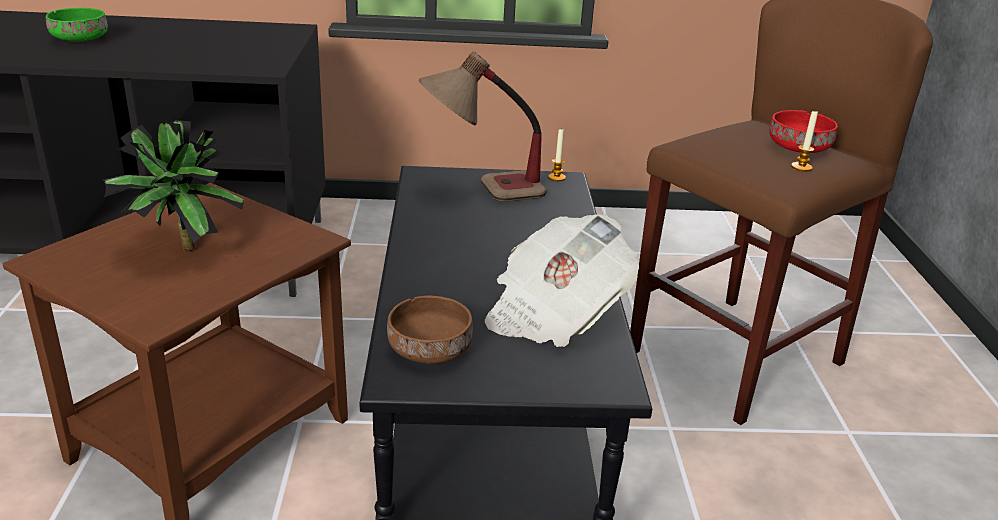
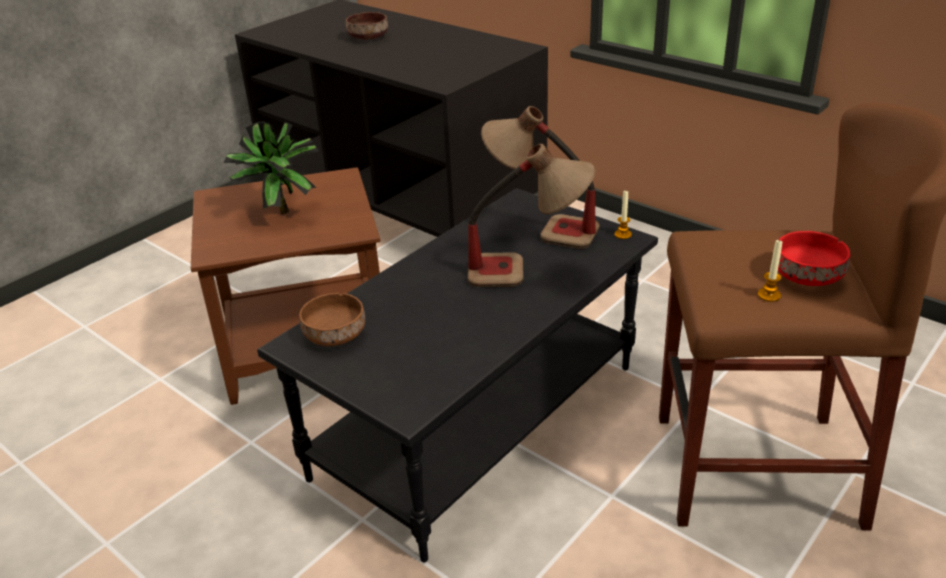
camera: 45 degrees right, 5 degrees up
(80, 40) = (368, 37): green bowl -> brown bowl
(527, 229) = (529, 271): none -> table lamp
(554, 313) = (447, 344): newspaper -> none

